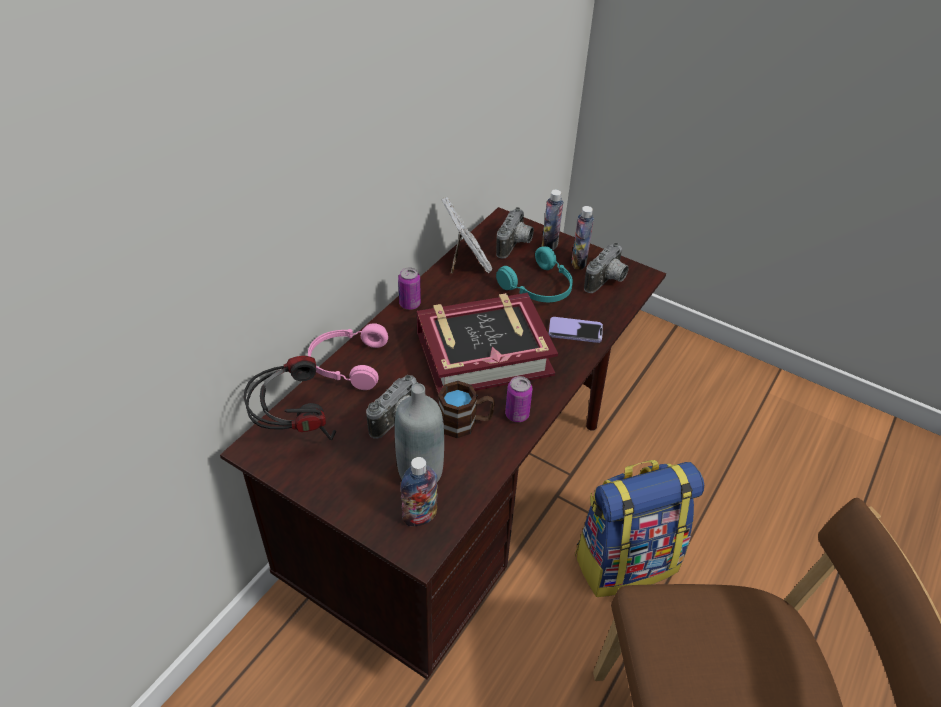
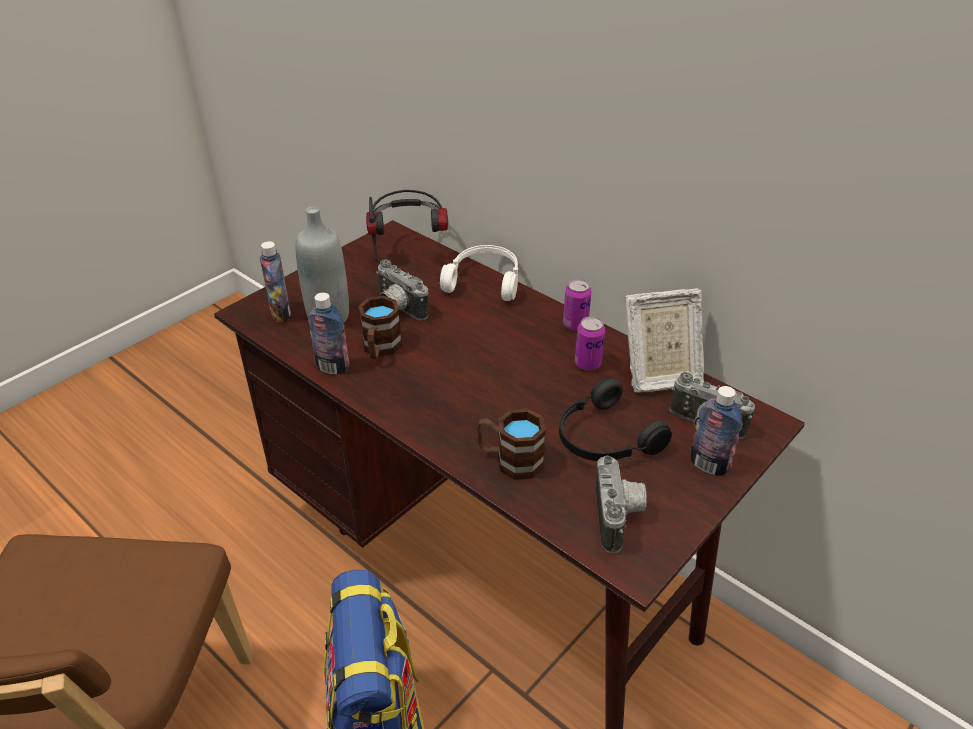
camera: 100 degrees right, 5 degrees down
(347, 364) = (484, 280): pink headphones -> white headphones
(483, 353) = (483, 373): book -> none
(517, 414) = (379, 387): can -> can (587, 363)
(539, 288) = (604, 438): turquoise headphones -> black headphones
(575, 331) = (510, 460): phone -> brown mug
(578, 262) = (667, 492): bottle -> bottle (333, 367)
(607, 281) = (619, 518): camera -> camera turned 135 degrees counterclockwise

